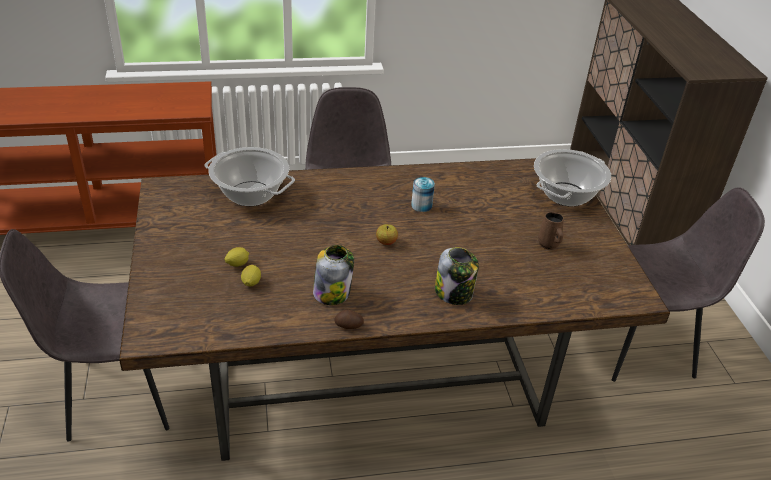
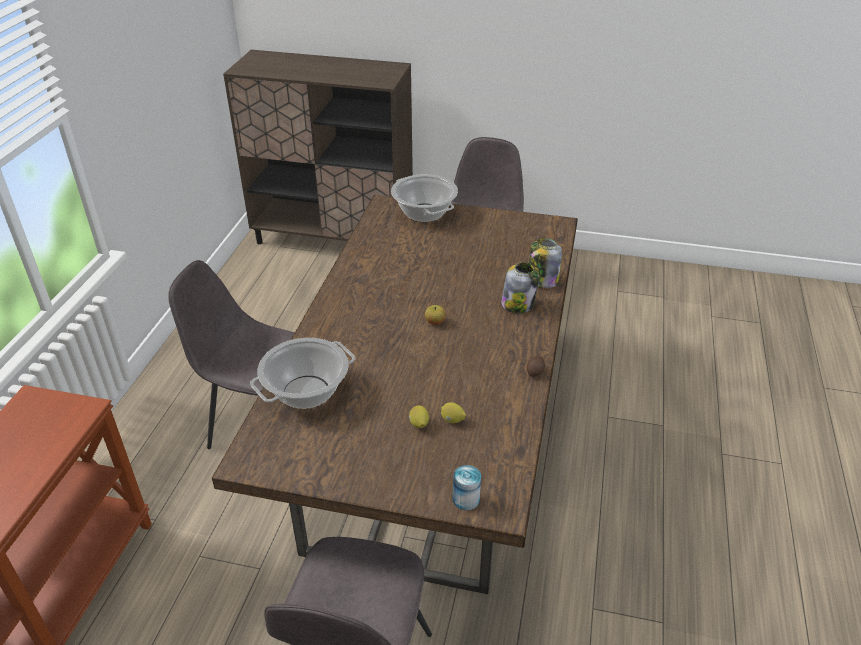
camera: 65 degrees left, 0 degrees up
(332, 292) = (489, 370): jar -> jar (542, 280)
(421, 205) = (394, 288): can -> can (466, 499)
(549, 245) = (482, 241): brown mug -> none

